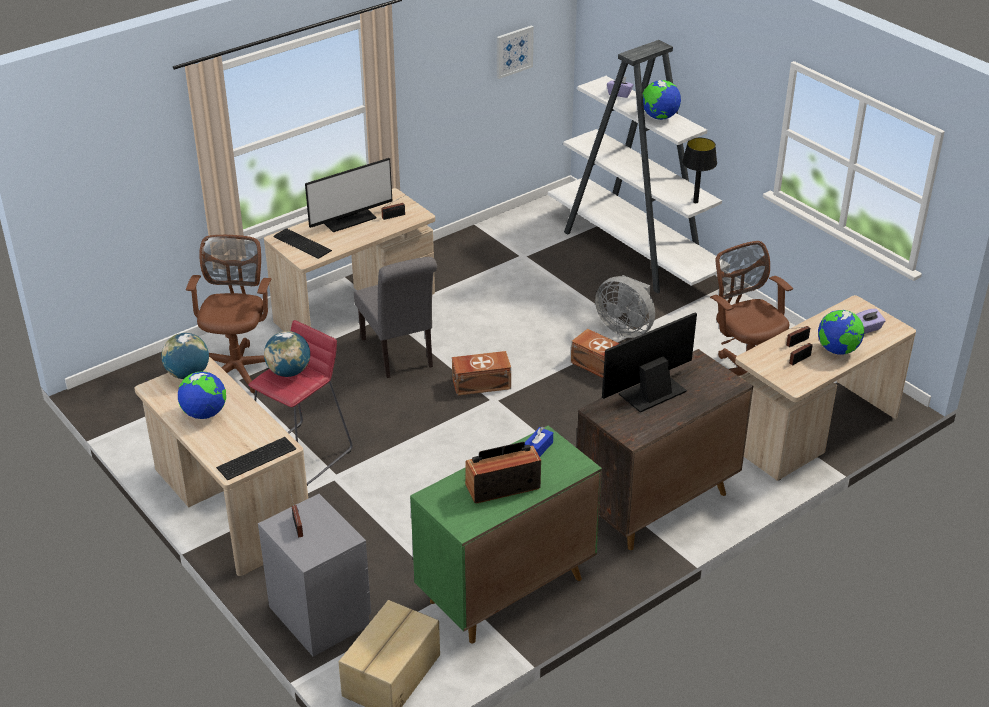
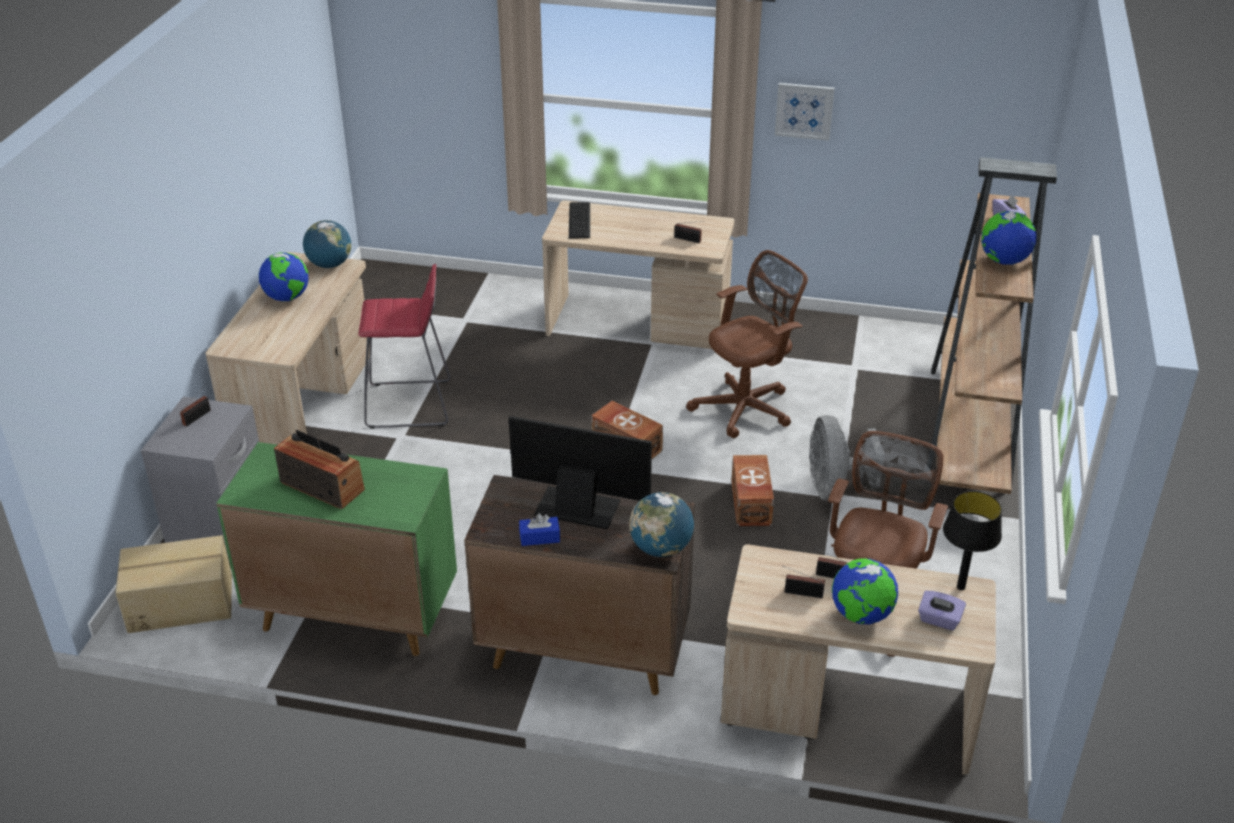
camera: 50 degrees right, 0 degrees up
(238, 369) = (480, 314): brown office chair -> brown office chair (747, 408)
(255, 458) = (254, 349): keyboard -> none
(289, 372) = (399, 309): globe -> globe (661, 548)
(348, 219) = (648, 222): monitor -> none
(399, 355) = (606, 380): grey chair -> none
(514, 51) = (949, 127): picture -> picture (804, 110)
(538, 448) = (404, 479): blue tissue box -> blue tissue box (539, 537)
(634, 253) = (969, 429): white bookcase -> brown bookcase
(695, 202) = (988, 384): black table lamp -> black table lamp (960, 587)

